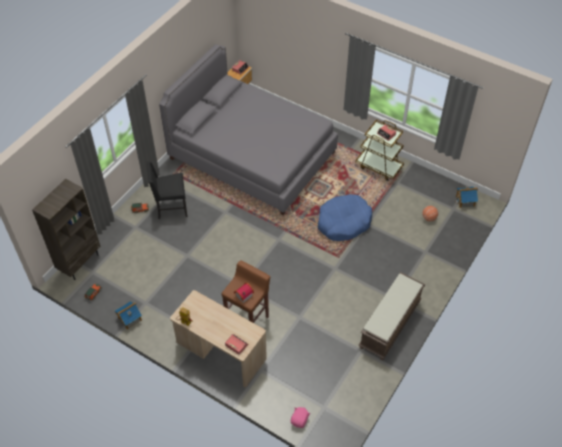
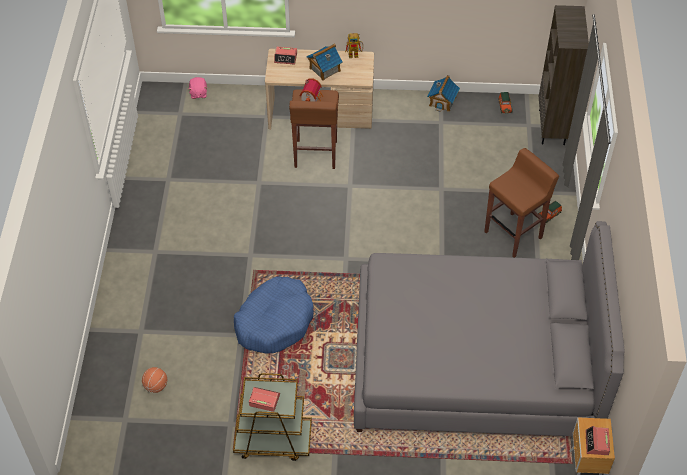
camera: 150 degrees right, 0 degrees up
(171, 208) = (514, 234): black chair -> brown stool
(390, 325) = (147, 219): brown bench -> none
(465, 201) = (111, 443): toy house -> toy house (324, 69)

